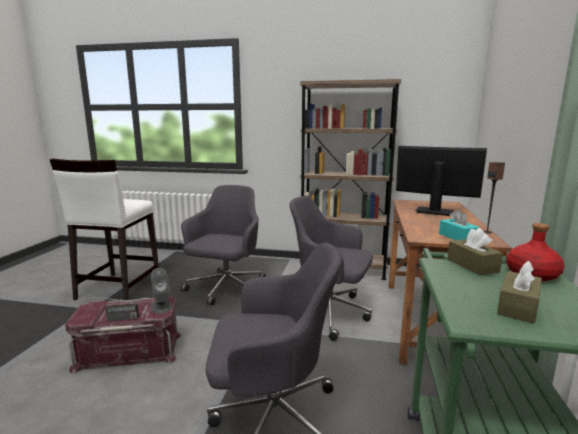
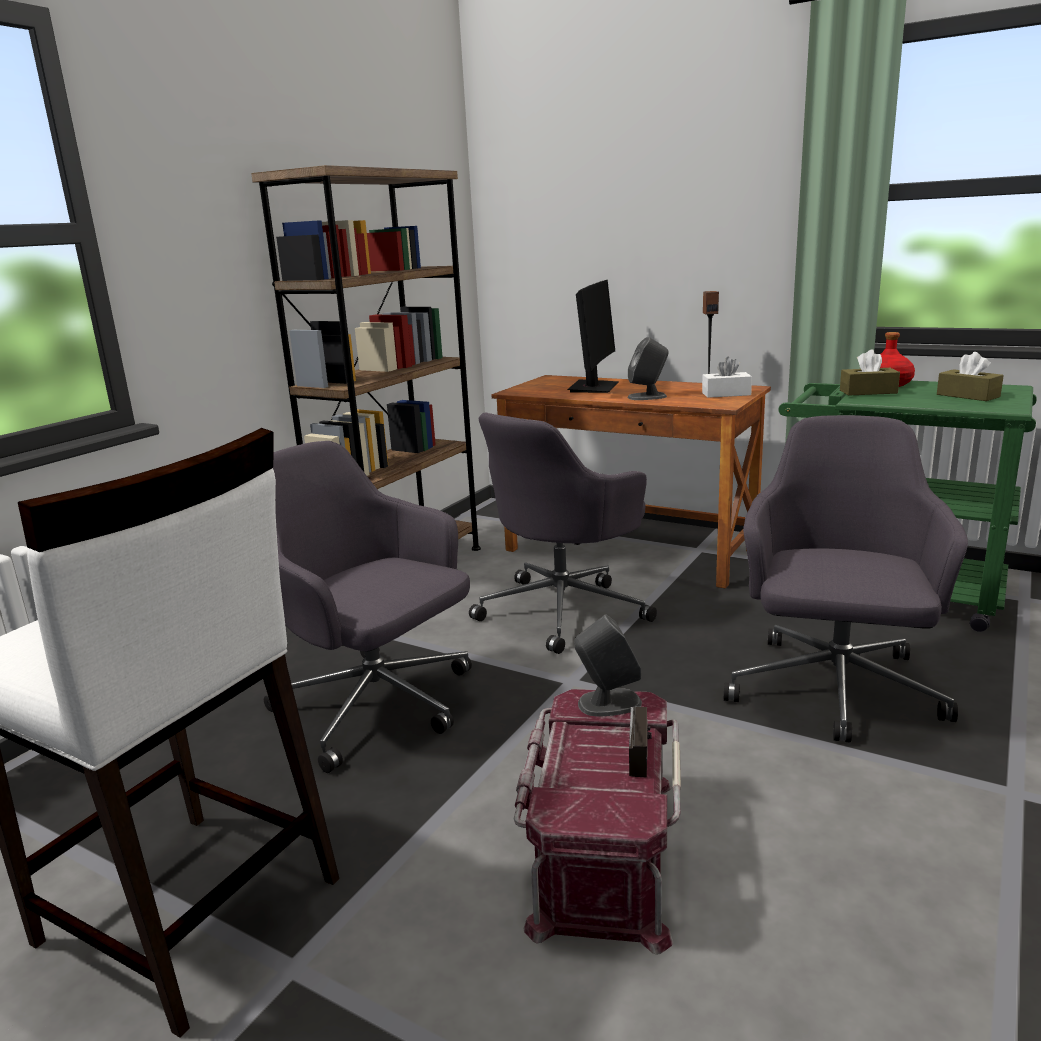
camera: 70 degrees left, 5 degrees up
(422, 222) = (647, 397): none -> grey speaker
(434, 211) = (593, 387): monitor -> monitor turned 150 degrees clockwise
(457, 237) = (726, 394): turquoise tissue box -> white tissue box

